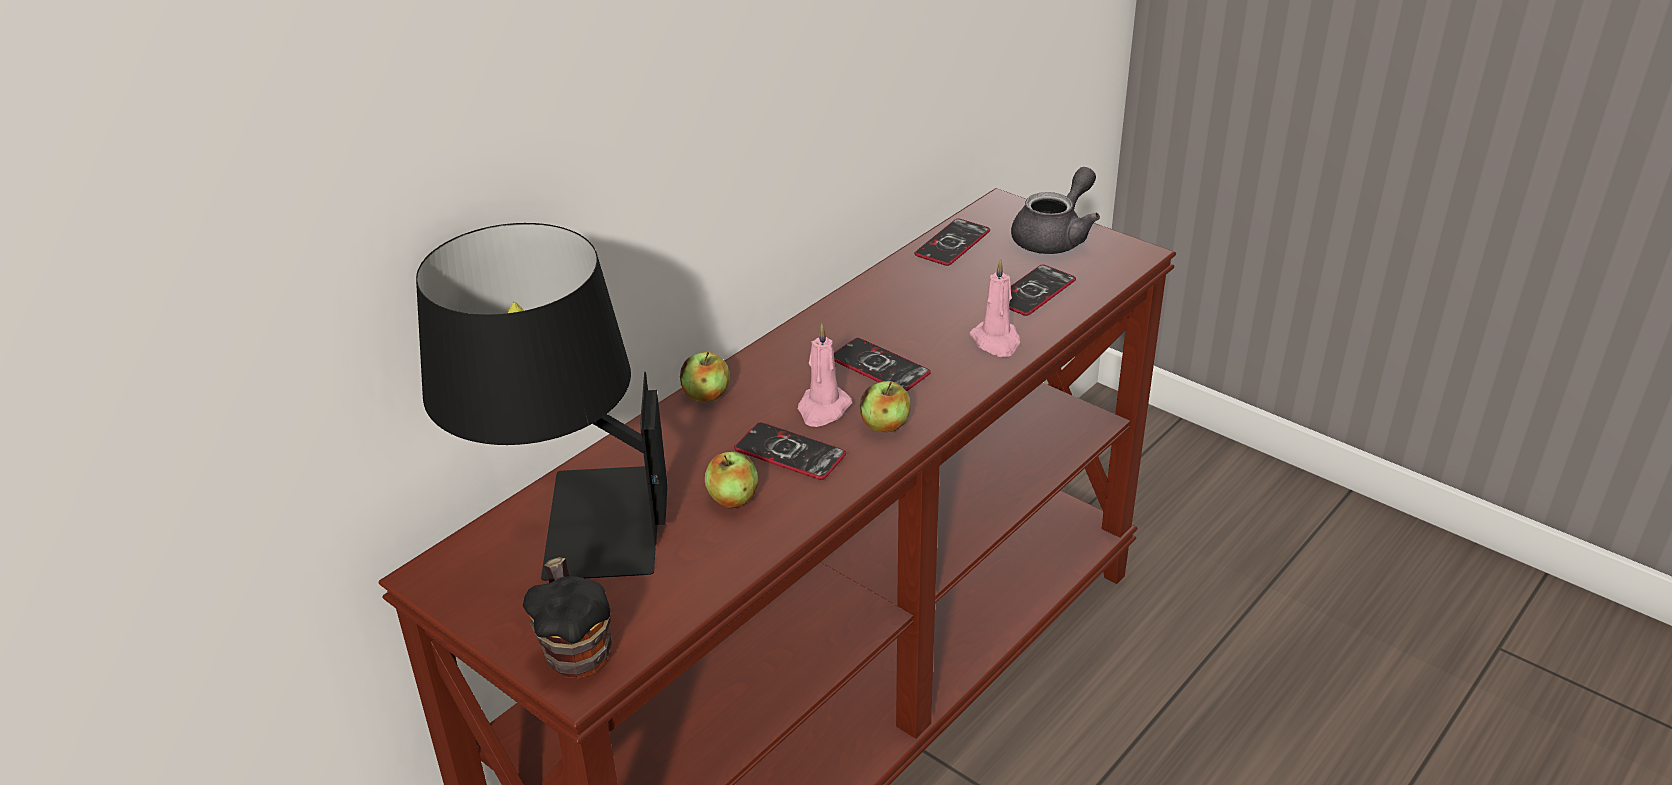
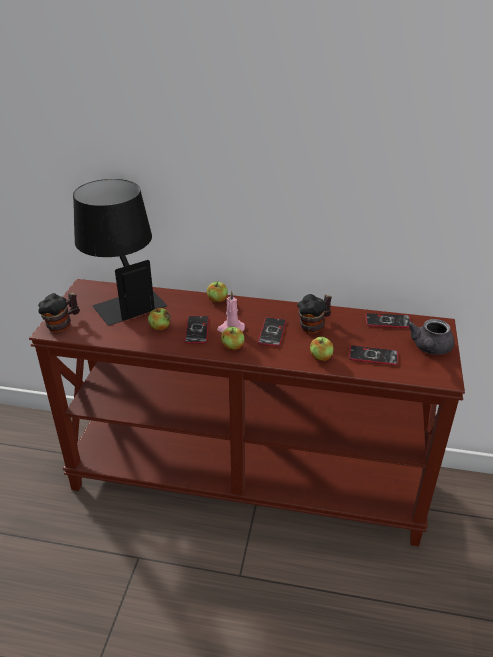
camera: 60 degrees right, 0 degrees up
(900, 316) = (314, 326): none -> mug
(996, 342) = (320, 357): pink candle -> apple
(1055, 237) = (429, 348): grey teapot -> grey teapot turned 105 degrees clockwise

